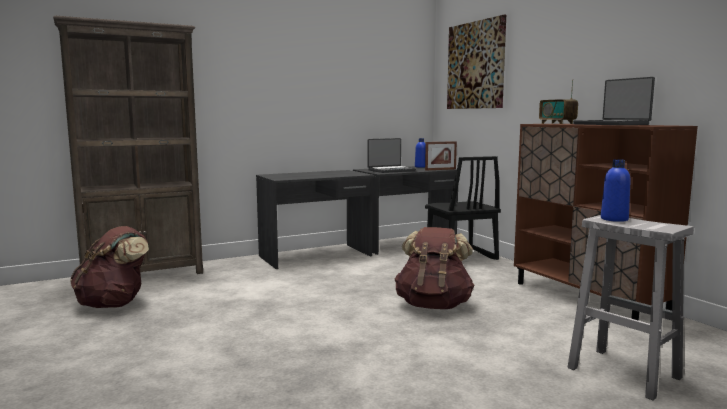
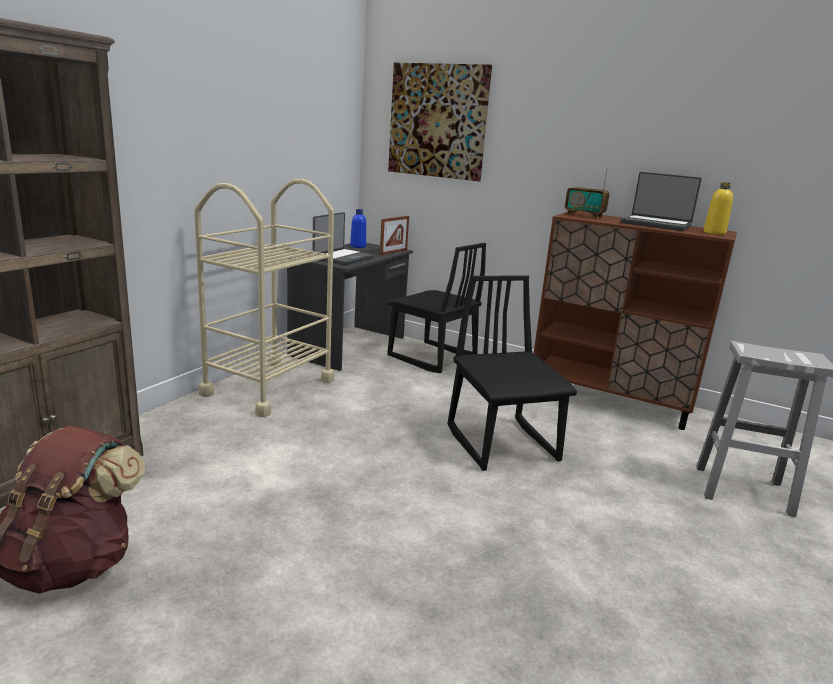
camera: 35 degrees left, 10 degrees up
(316, 256) = (269, 387): grey desk -> beige cart
(433, 305) = (503, 444): brown backpack -> black chair
(614, 219) = (760, 351): blue bottle -> none
(655, 125) = (714, 233): none -> yellow bottle

